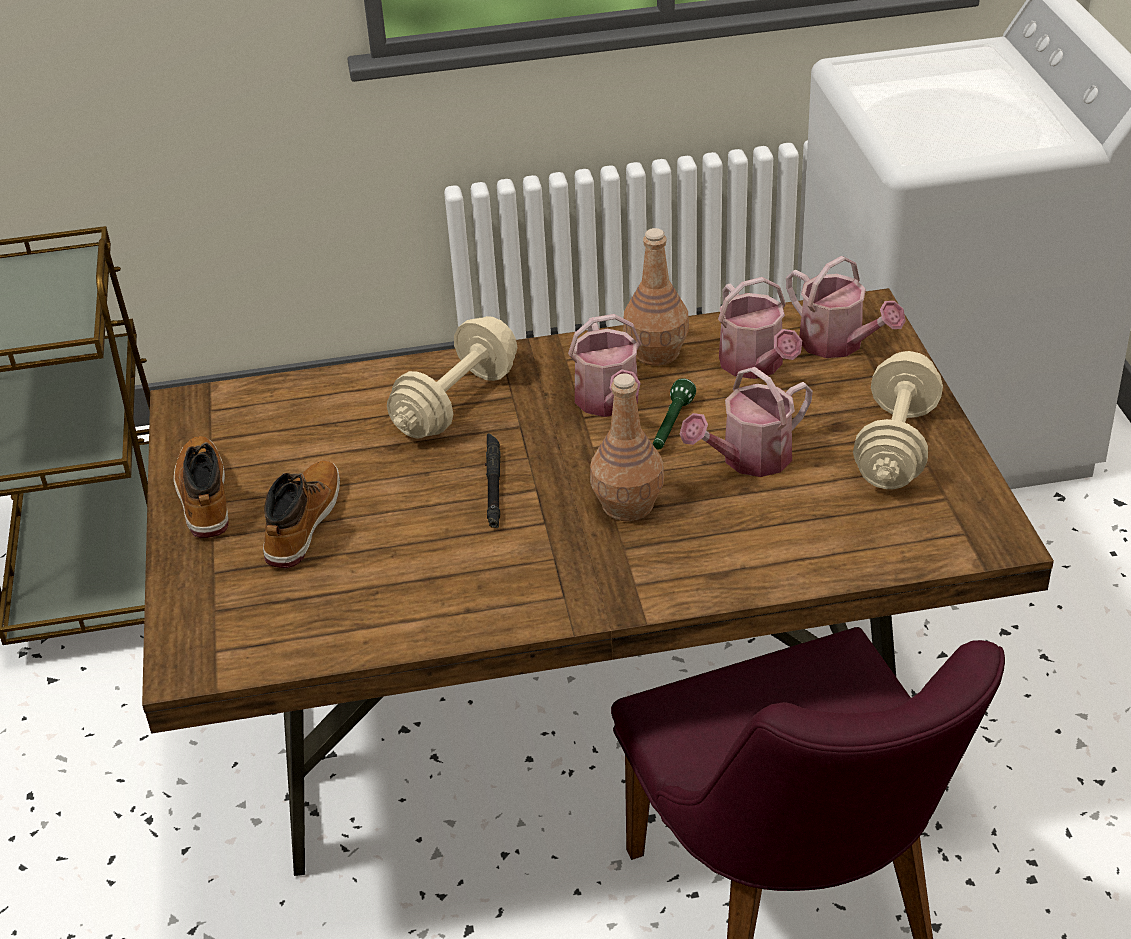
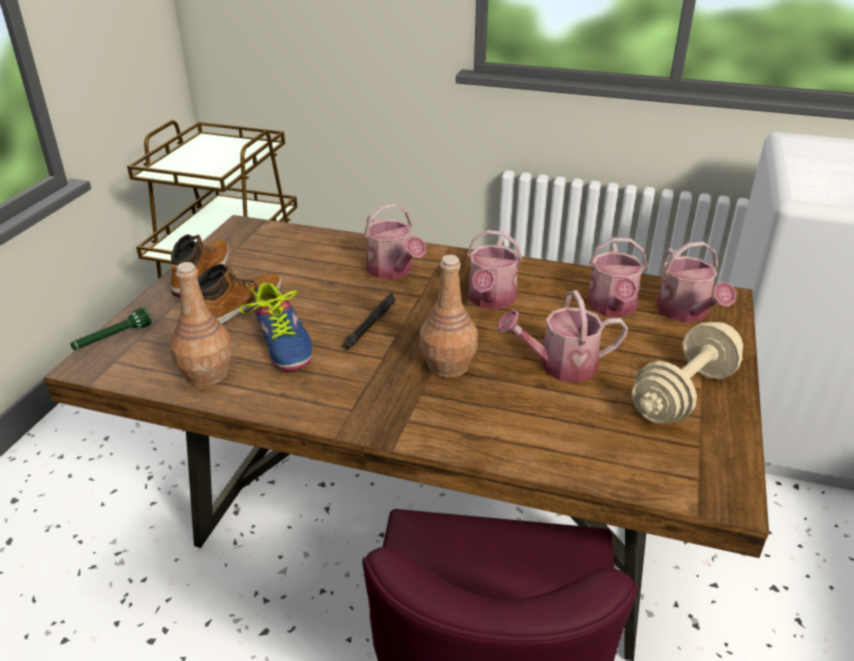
camera: 25 degrees right, 5 degrees down
(406, 546) = (283, 341): none -> shoe
(456, 403) = (393, 271): beige dumbbell -> watering can
(656, 352) = (548, 280): brown bottle -> brown bottle (207, 374)
(671, 426) = (521, 327): green flashlight -> green flashlight (112, 339)

